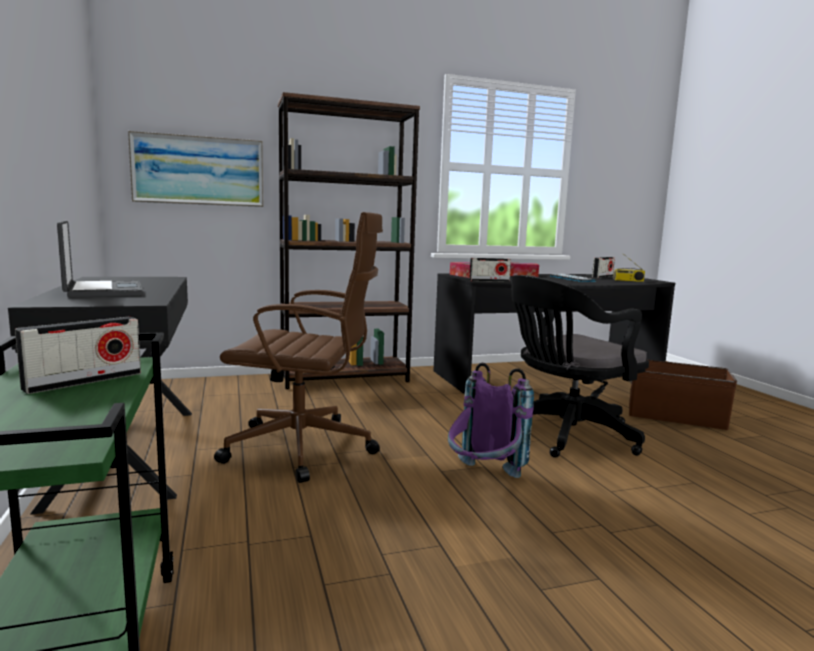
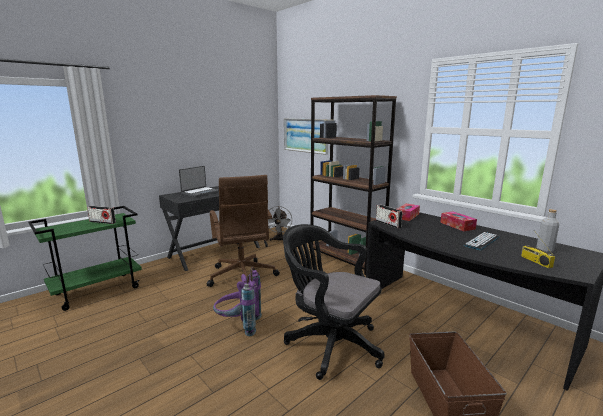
camera: 65 degrees right, 5 degrees up
(189, 395) = (279, 240): none -> grey fan
(602, 276) = (544, 250): radio -> grey bottle

